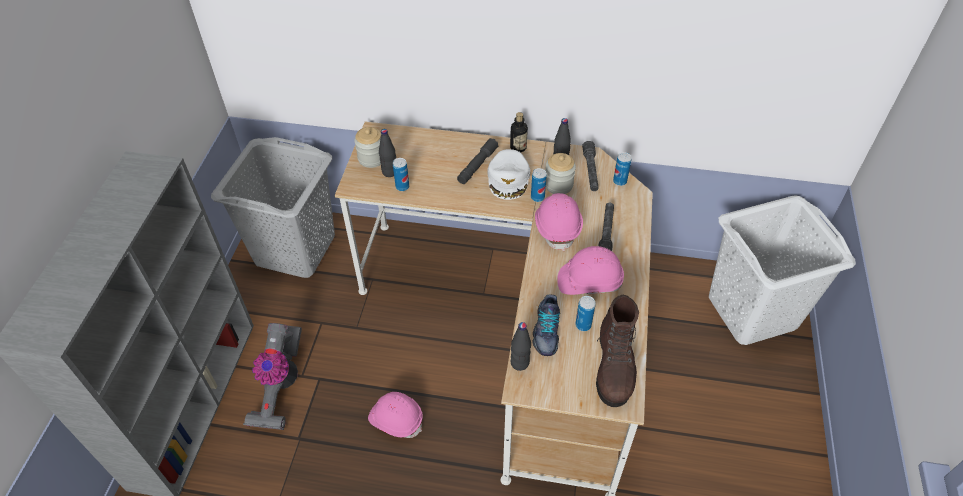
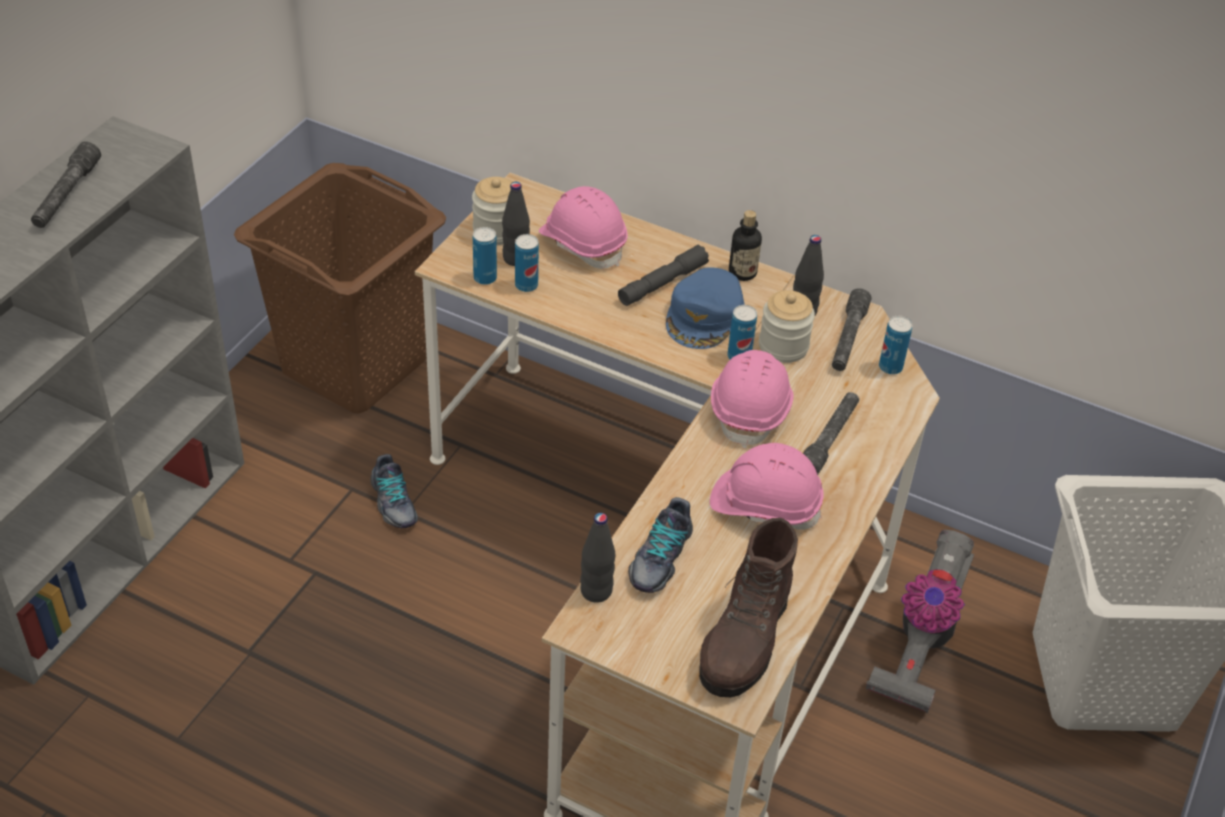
camera: 15 degrees right, 5 degrees down
(116, 212) = (66, 195): none -> grey flashlight
(280, 387) = (250, 567): vacuum cleaner -> vacuum cleaner (919, 644)
(296, 249) = (356, 365): grey laundry basket -> brown laundry basket
(347, 324) = (393, 503): none -> shoe
(396, 419) = (412, 670): pink hard hat -> pink hard hat (583, 243)
(509, 178) = (705, 316): white cap -> blue cap
(583, 325) = (724, 565): can -> can (485, 278)

